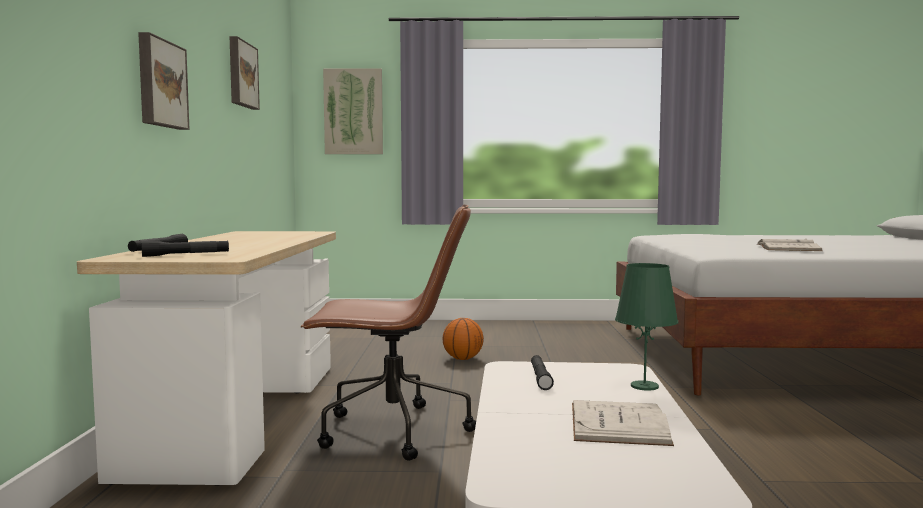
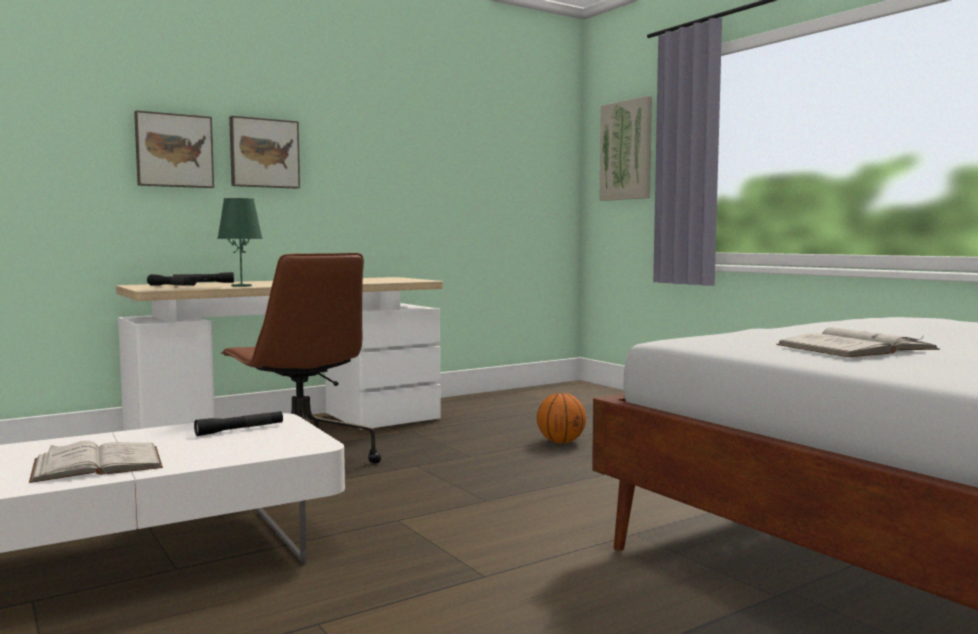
camera: 55 degrees right, 0 degrees up
(241, 74) = (434, 130): picture -> picture (174, 151)
(644, 386) = (242, 457): green table lamp -> green table lamp (242, 286)

